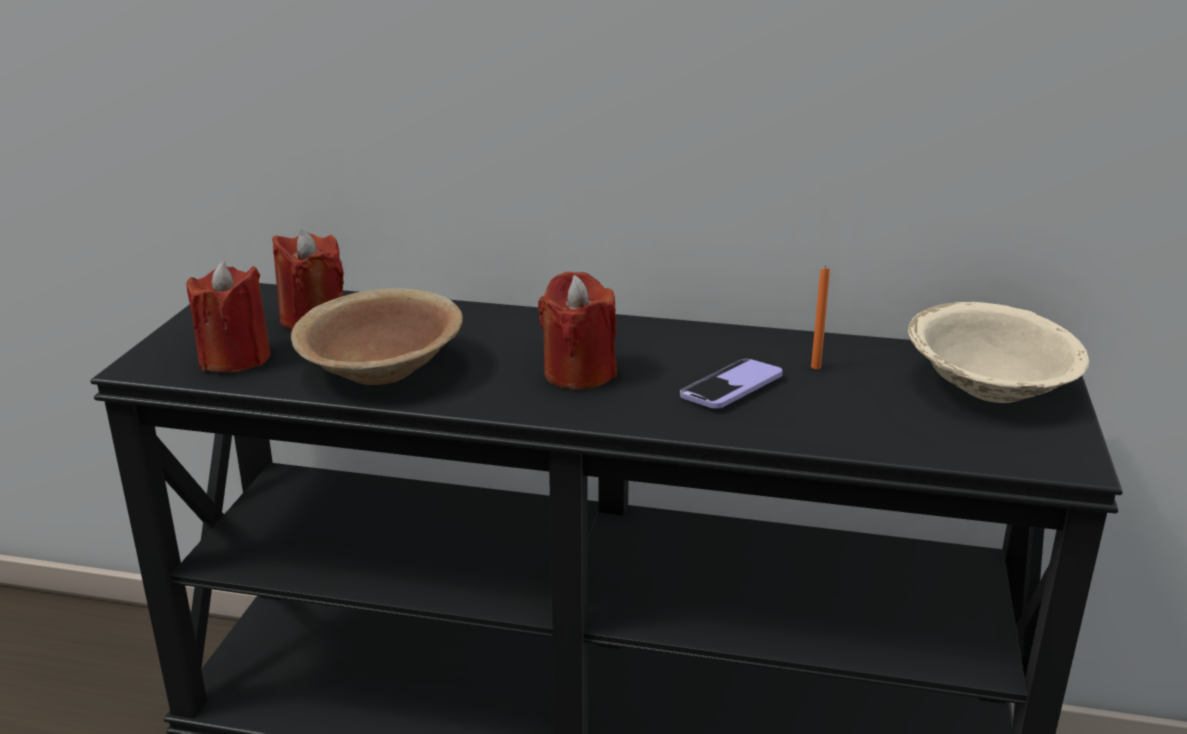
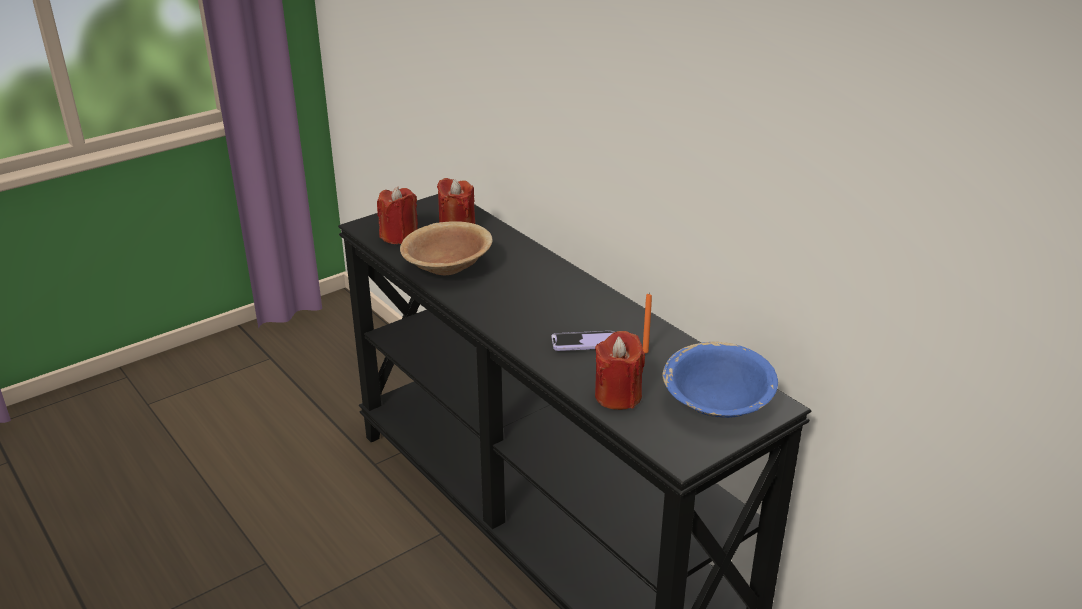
camera: 40 degrees right, 5 degrees up
(579, 373) = (527, 305): red candle -> red candle (618, 396)
(989, 387) = (717, 403): beige bowl -> blue bowl

